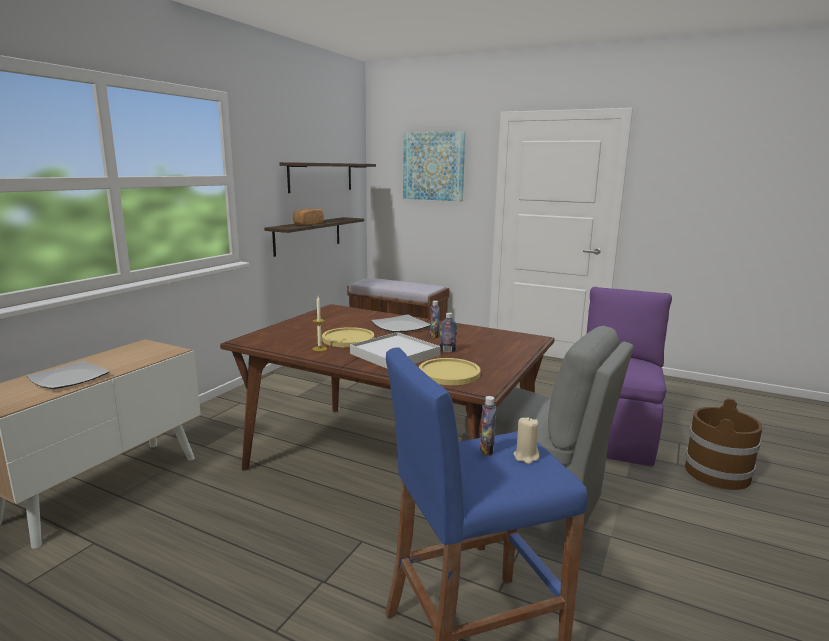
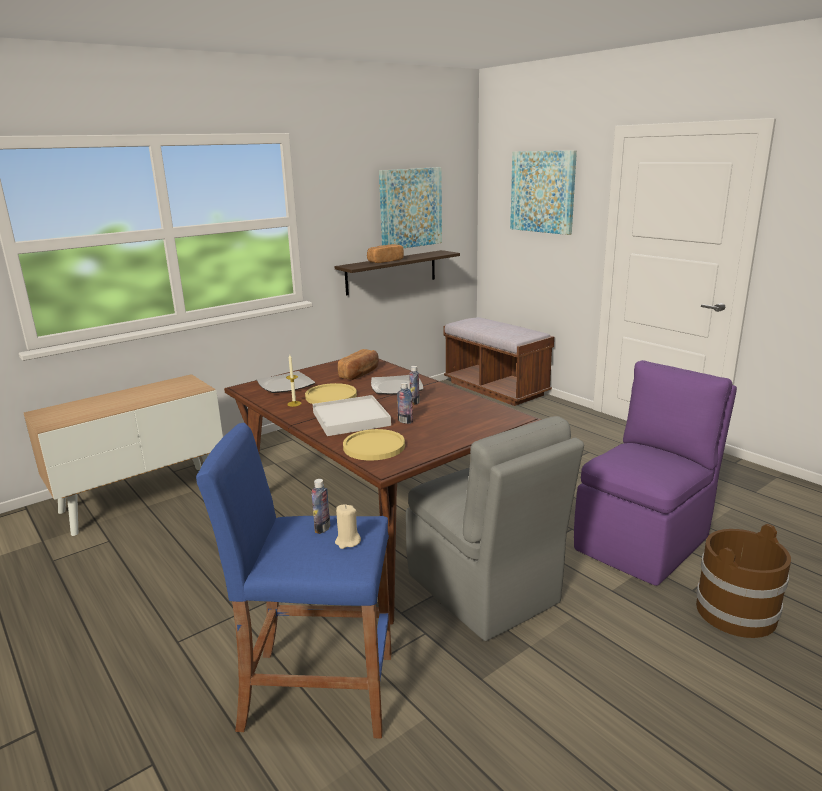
camera: 25 degrees right, 5 degrees up
(68, 378) = (106, 405): plate -> plate (285, 385)
(321, 177) = (410, 208): shelf -> picture
(350, 319) = (360, 373): none -> bread

